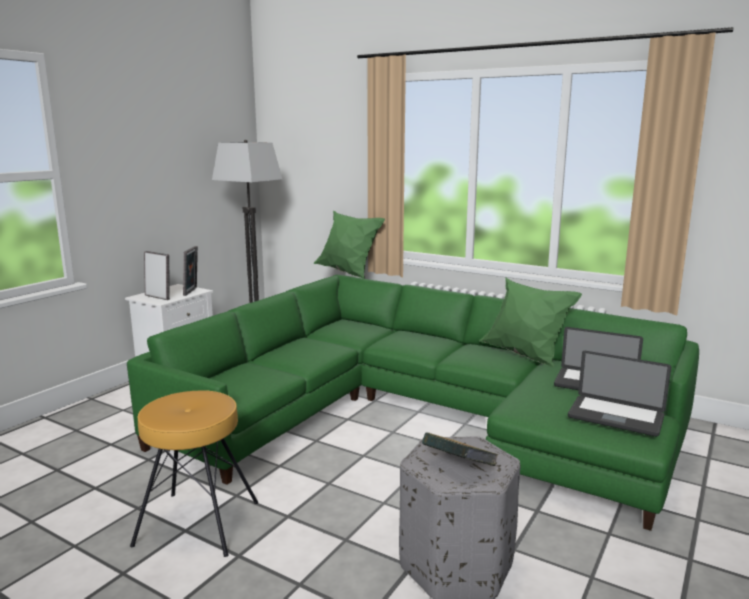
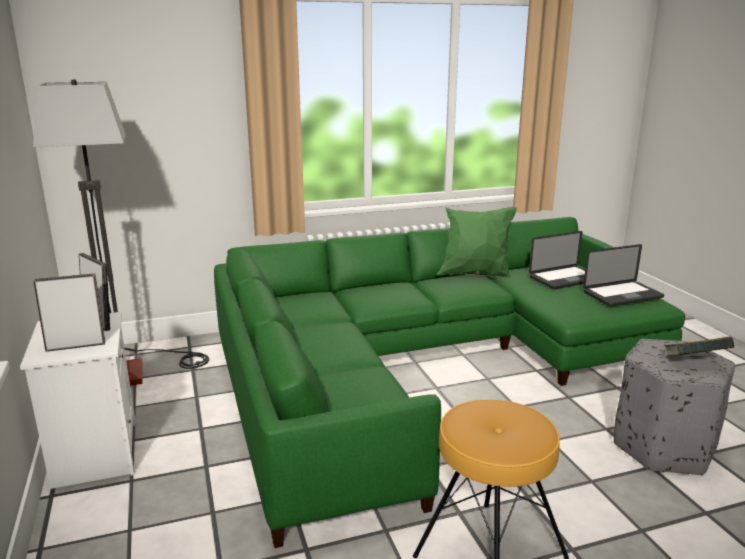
camera: 50 degrees left, 5 degrees up
(347, 273) = (239, 243): green pillow -> none

